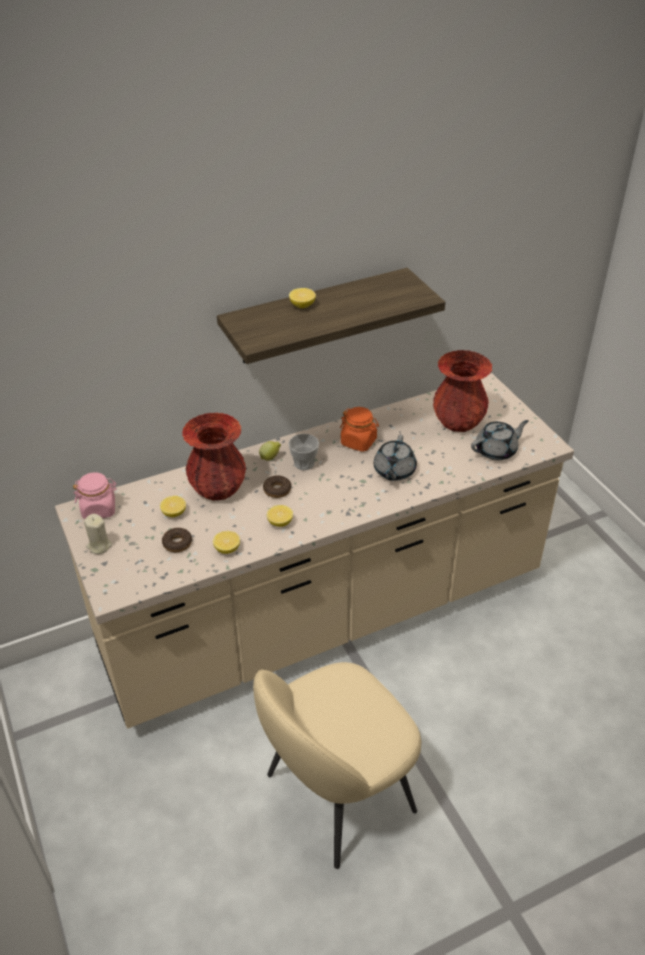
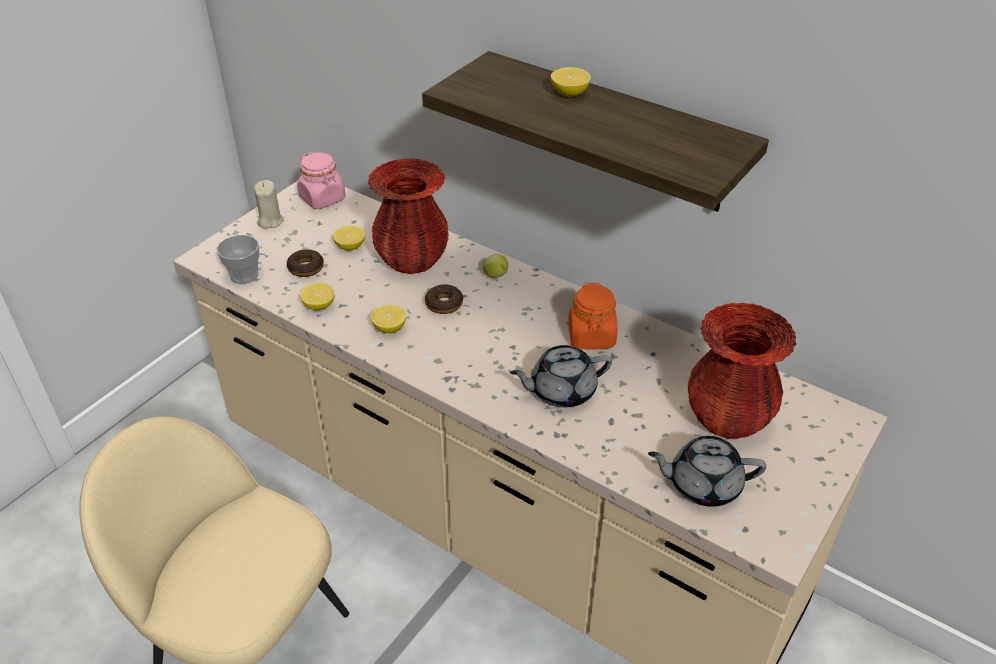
camera: 60 degrees right, 0 degrees up
(304, 463) = (509, 307): cup -> cup (244, 275)
(496, 450) = (703, 484): grey teapot -> grey teapot turned 150 degrees clockwise

